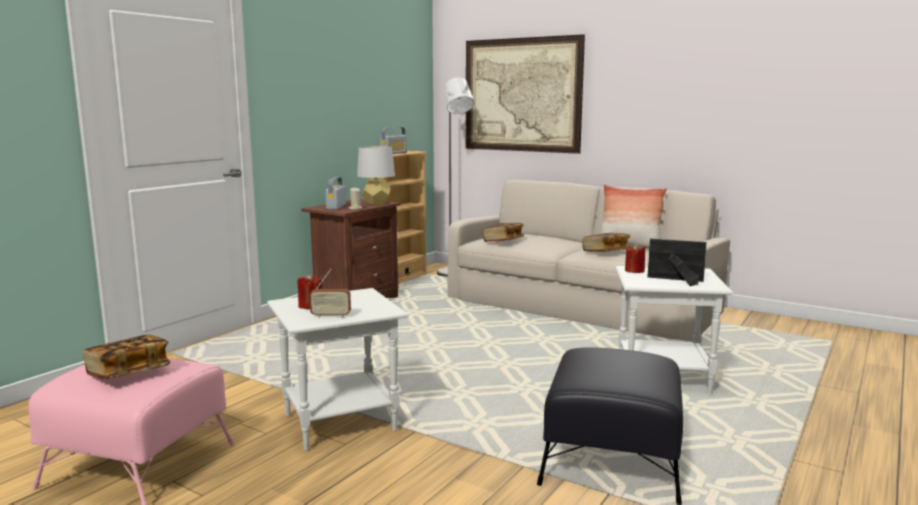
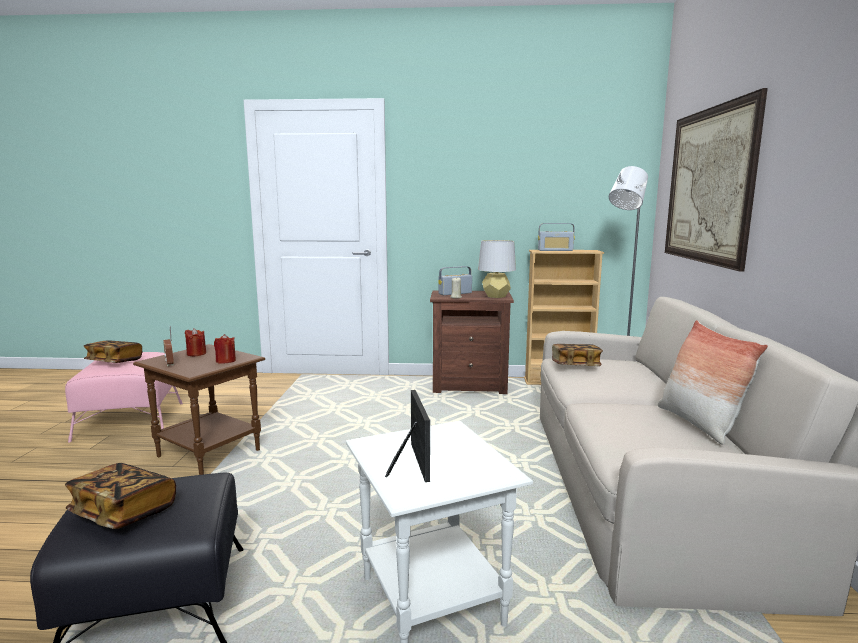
camera: 60 degrees right, 0 degrees up
(341, 422) = (210, 454): white side table -> brown side table
(606, 252) = (623, 415): book -> book (123, 512)
(634, 271) = (439, 433): red candle -> red candle (226, 361)

